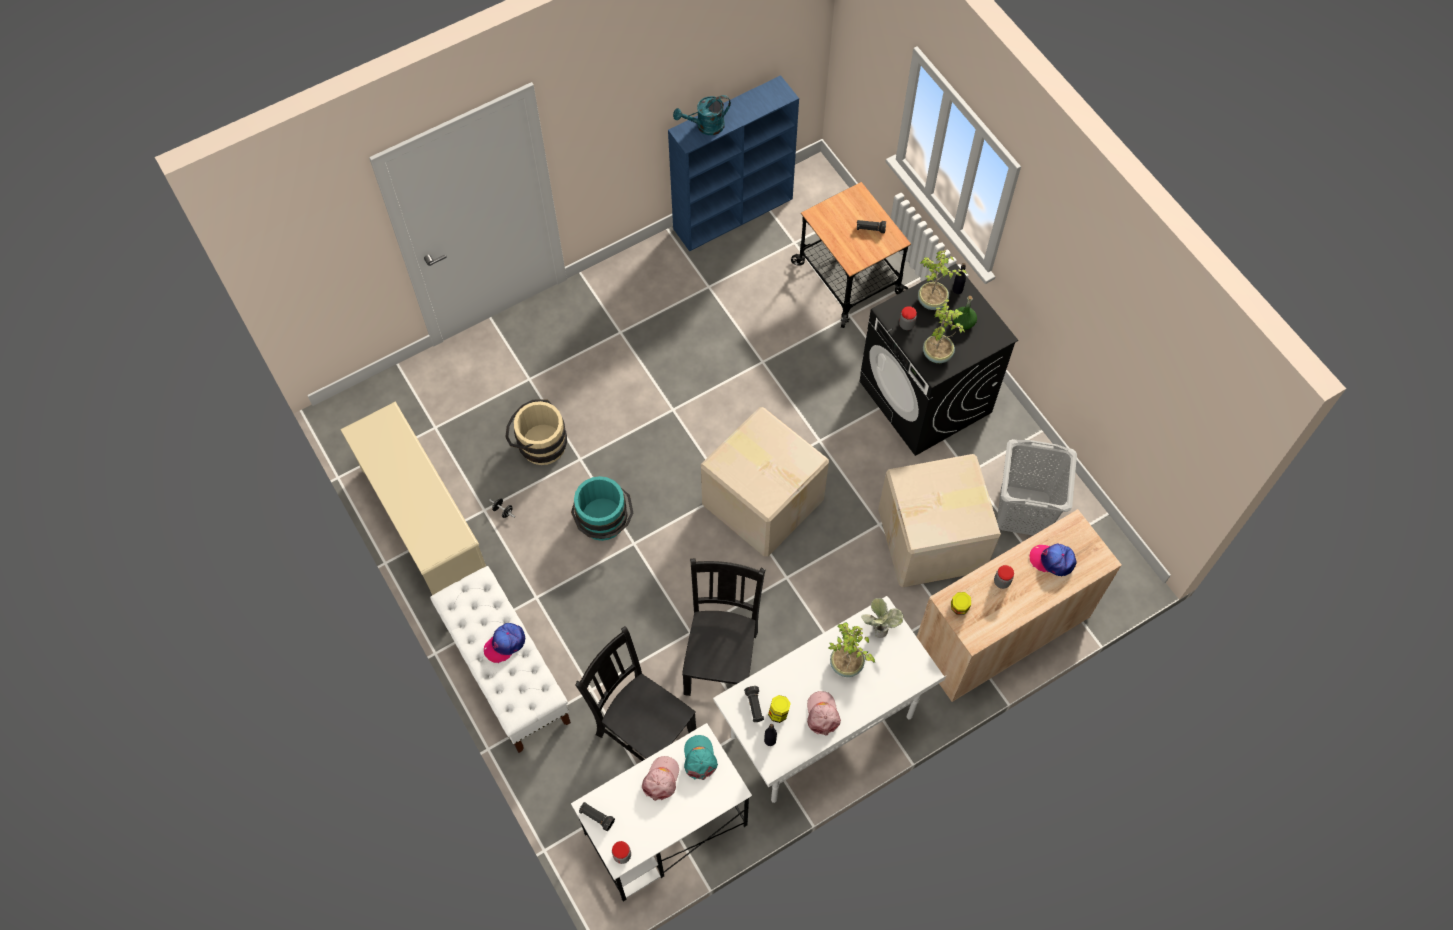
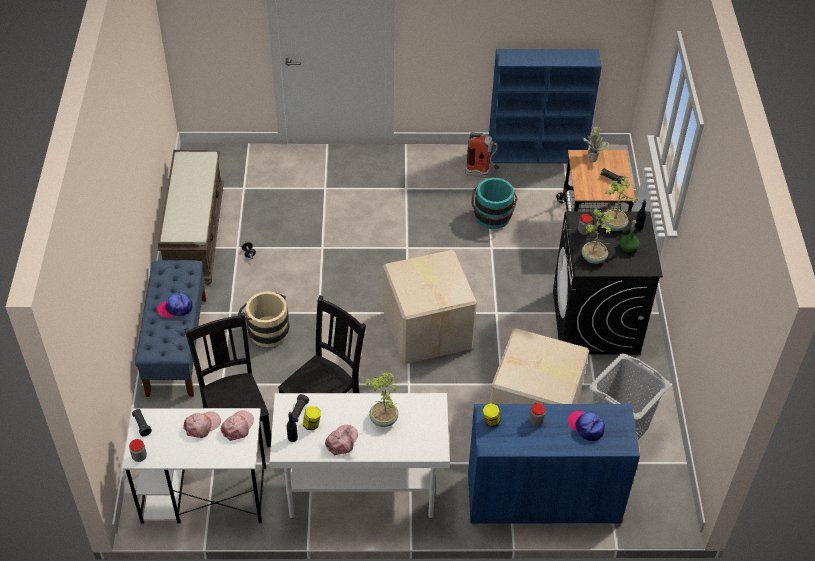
camera: 30 degrees right, 15 degrees down
(423, 519) = (195, 234): beige shoe rack -> brown bench
(506, 671) = (176, 345): white bench -> blue bench
(538, 443) = (302, 226): beige bucket -> beige bucket (266, 330)
(604, 523) = (308, 292): turquoise bucket -> turquoise bucket (492, 219)
(691, 270) = (482, 174): none -> fire extinguisher
(699, 758) = (238, 426): turquoise cap -> pink cap
(705, 126) = (523, 57): turquoise watering can -> none
(878, 627) = (425, 408): potted plant -> potted plant (592, 156)
(1001, 632) = (543, 498): beige cabinet -> blue cabinet

